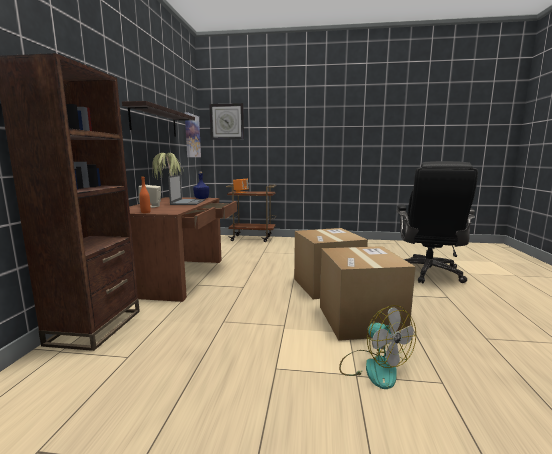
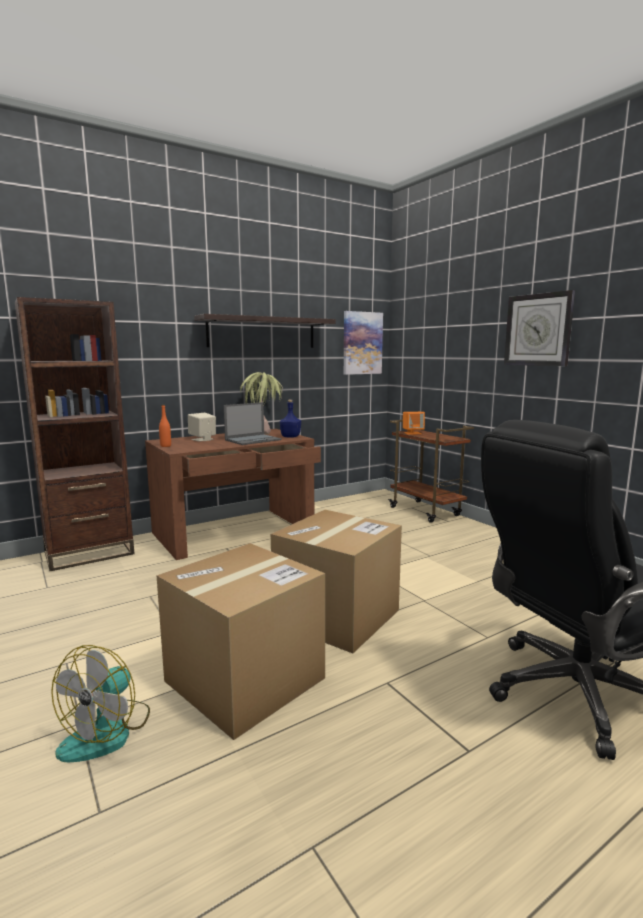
camera: 50 degrees right, 0 degrees up
(227, 121) = (419, 318): wall clock -> wall clock (538, 330)

